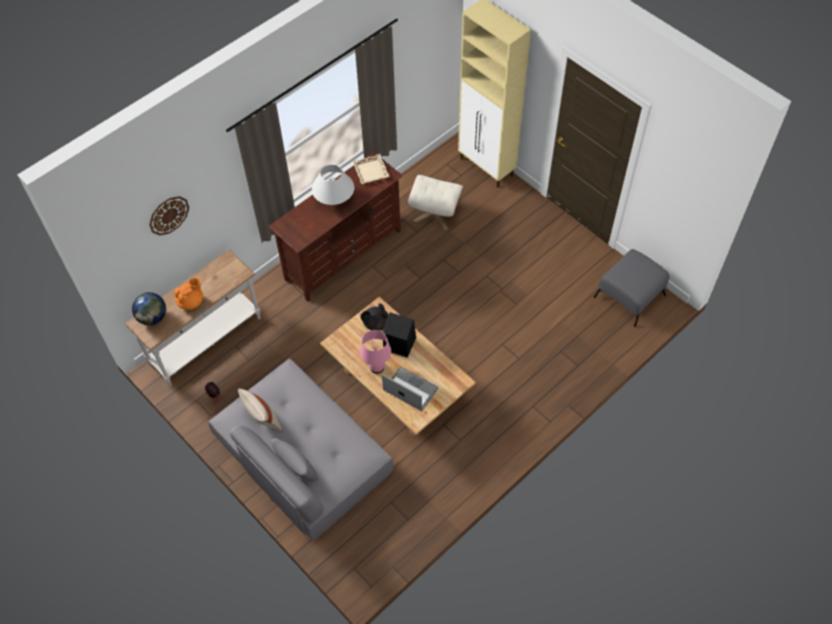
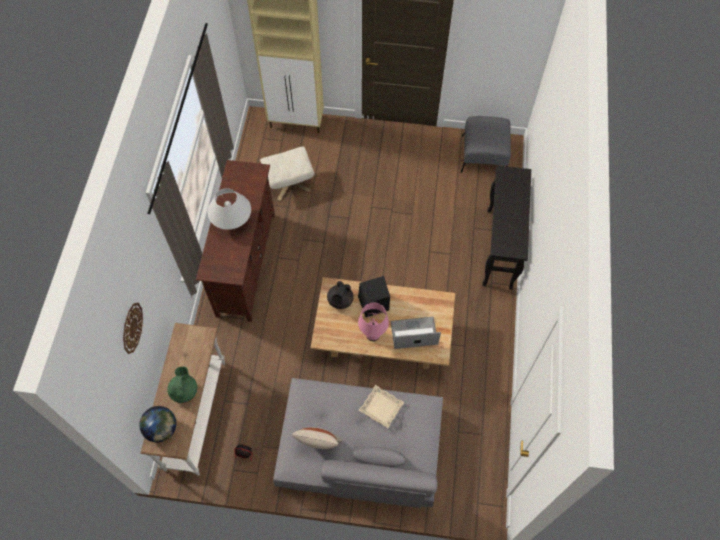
camera: 40 degrees left, 5 degrees up
(191, 302) = (184, 390): orange teapot -> green teapot
(370, 171) = (240, 177): beige tray -> beige tray (381, 408)
(567, 384) = (499, 249): none -> black console table

